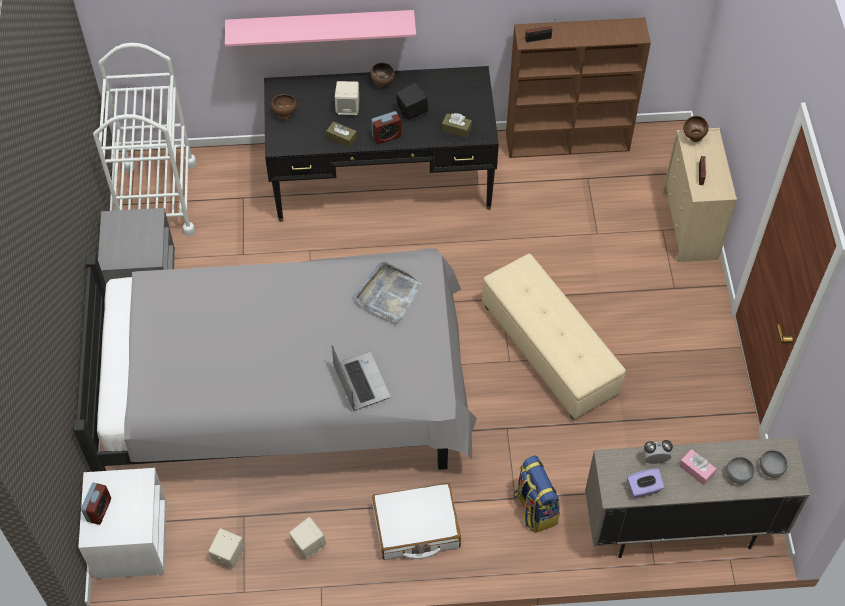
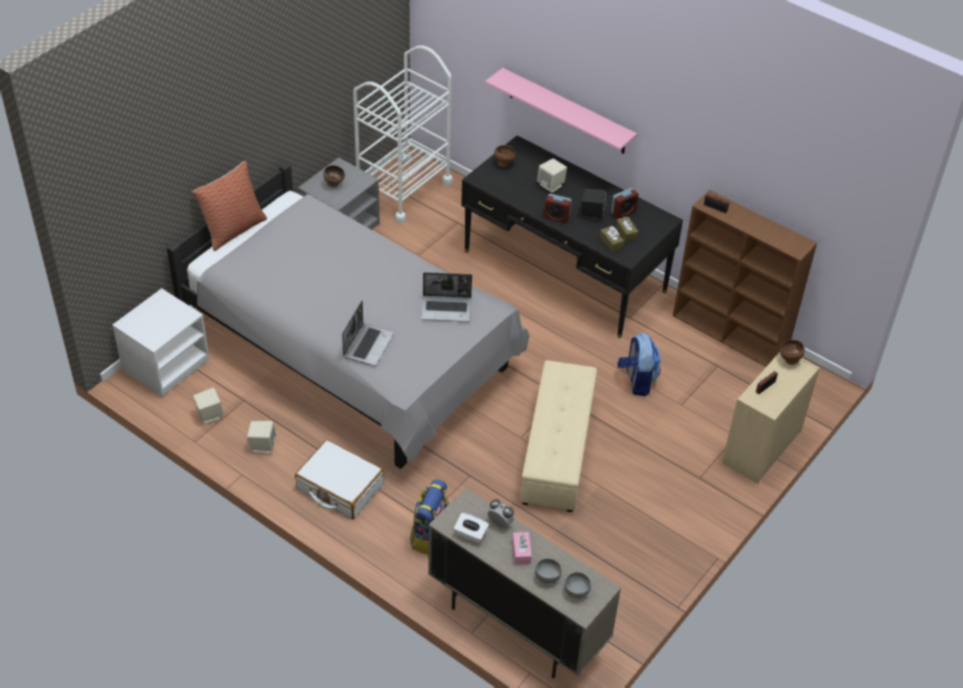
camera: 40 degrees right, 10 degrees down
(99, 510) = (146, 313): alarm clock -> alarm clock (623, 212)
(103, 361) = (233, 229): none -> pillow
(341, 138) = (525, 200): brown tissue box -> brown tissue box (626, 233)
(382, 83) = (592, 185): brown bowl -> brown bowl (334, 184)
(388, 294) = (447, 309): grey tray -> laptop
(543, 238) = (637, 381): none -> backpack
(643, 488) = (470, 534): purple tissue box -> white tissue box

